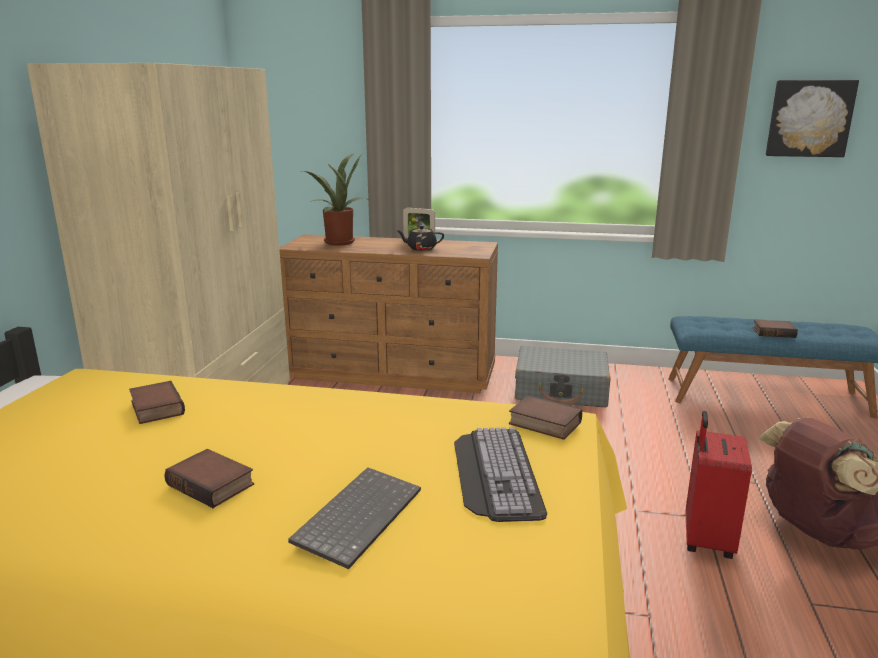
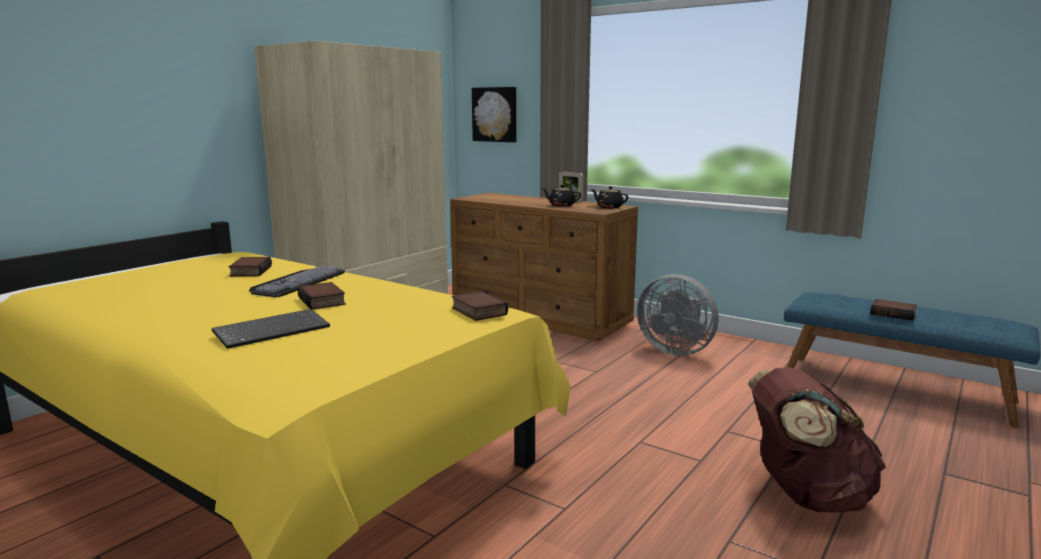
camera: 25 degrees right, 5 degrees down
(213, 484) = (222, 305): book -> book (323, 301)
(337, 242) = (503, 198): potted plant -> none
(474, 246) = (609, 207): none -> black teapot
(493, 471) = (393, 326): keyboard -> keyboard (295, 282)
(561, 390) = (675, 350): grey suitcase -> grey fan
(705, 540) = (681, 475): red suitcase -> none
(809, 118) = (965, 87): picture -> picture (495, 114)

